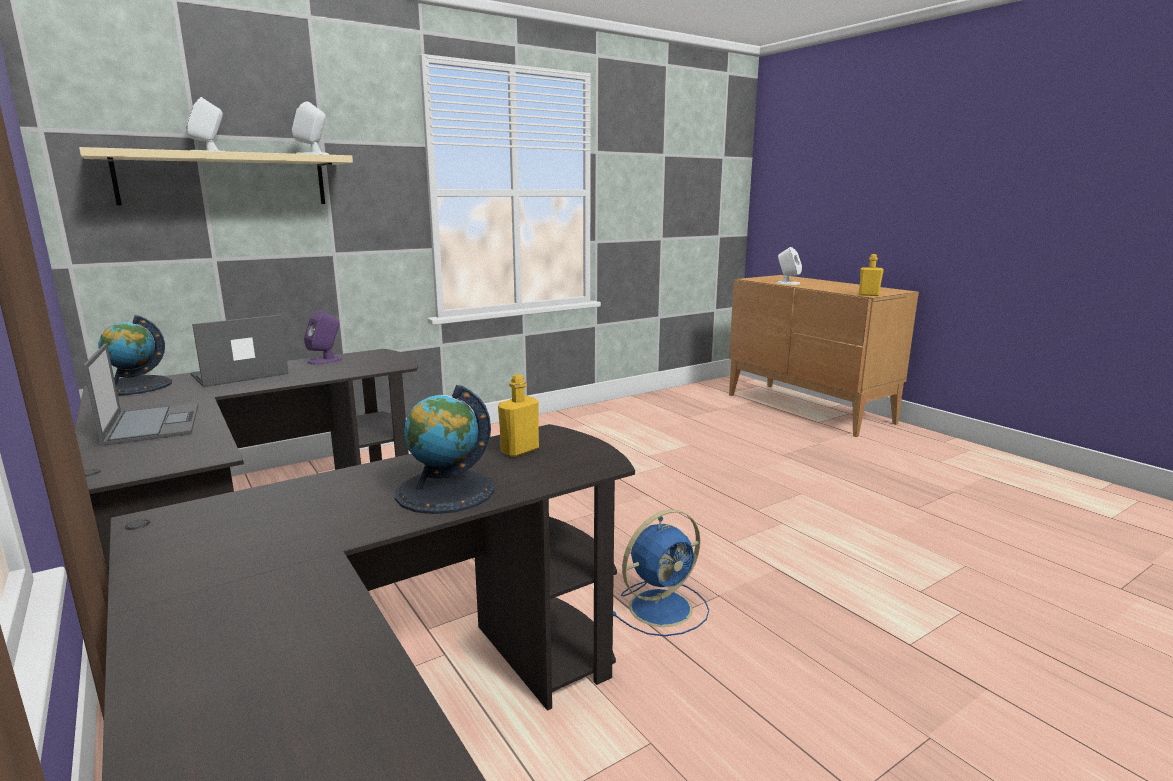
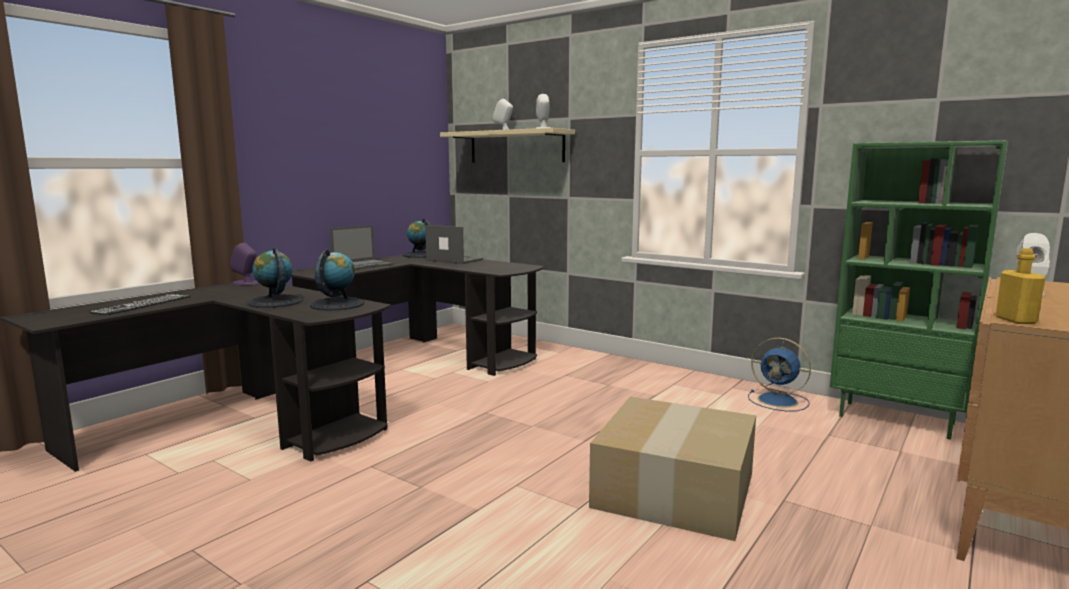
camera: 70 degrees right, 5 degrees down
(282, 642) = (142, 304): none -> keyboard
(325, 360) = (498, 263): purple speaker -> purple speaker (246, 283)
(519, 450) = (337, 304): yellow bottle -> globe
(662, 607) = (396, 467): blue fan -> blue fan (779, 401)
(672, 395) = (897, 419): none -> green bookcase
(756, 482) = (672, 488): none -> cardboard box

